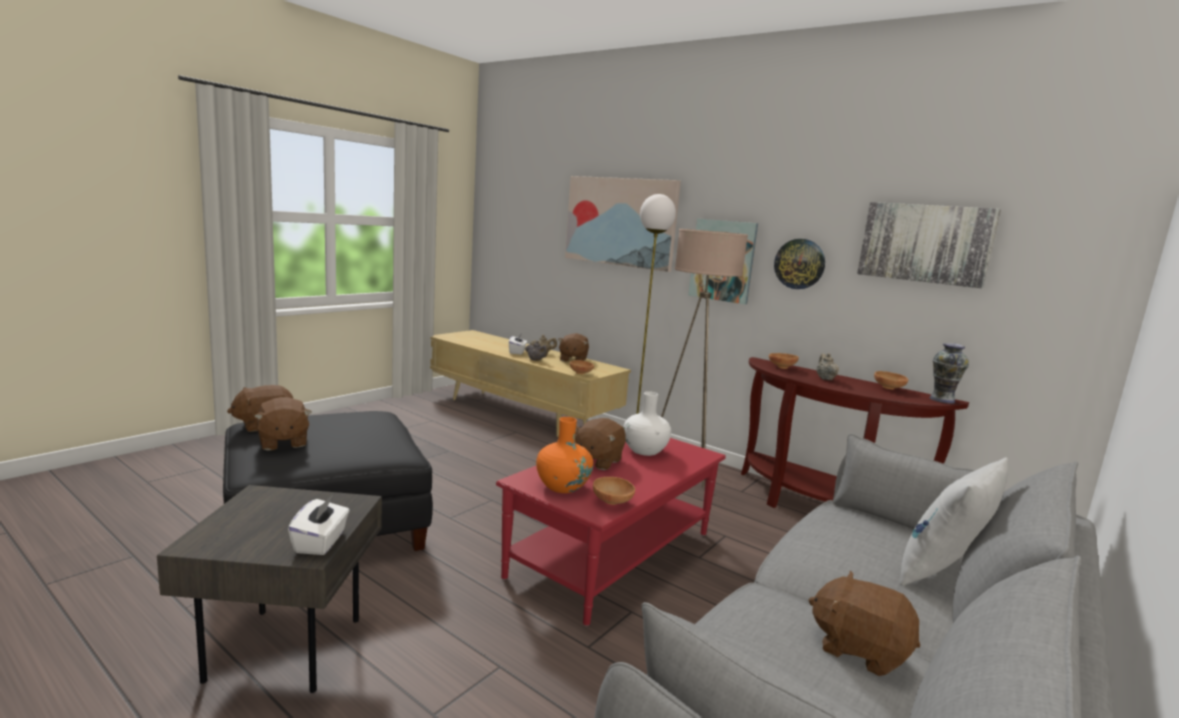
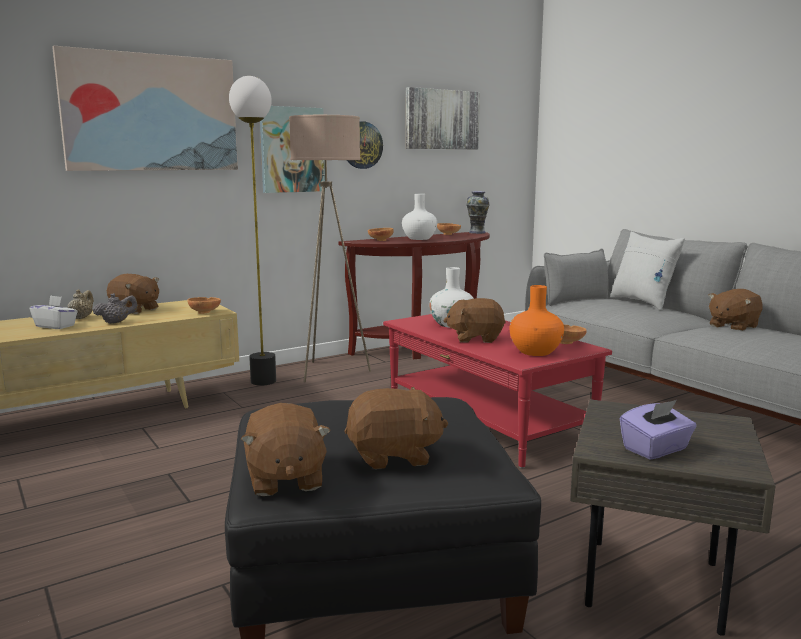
camera: 70 degrees left, 0 degrees up
(250, 513) = (656, 449): none -> purple tissue box
(321, 542) = (705, 418): white tissue box -> none
(596, 461) = (475, 338): brown plush toy -> brown plush toy turned 135 degrees clockwise
(825, 378) = (419, 238): beige teapot -> white vase

